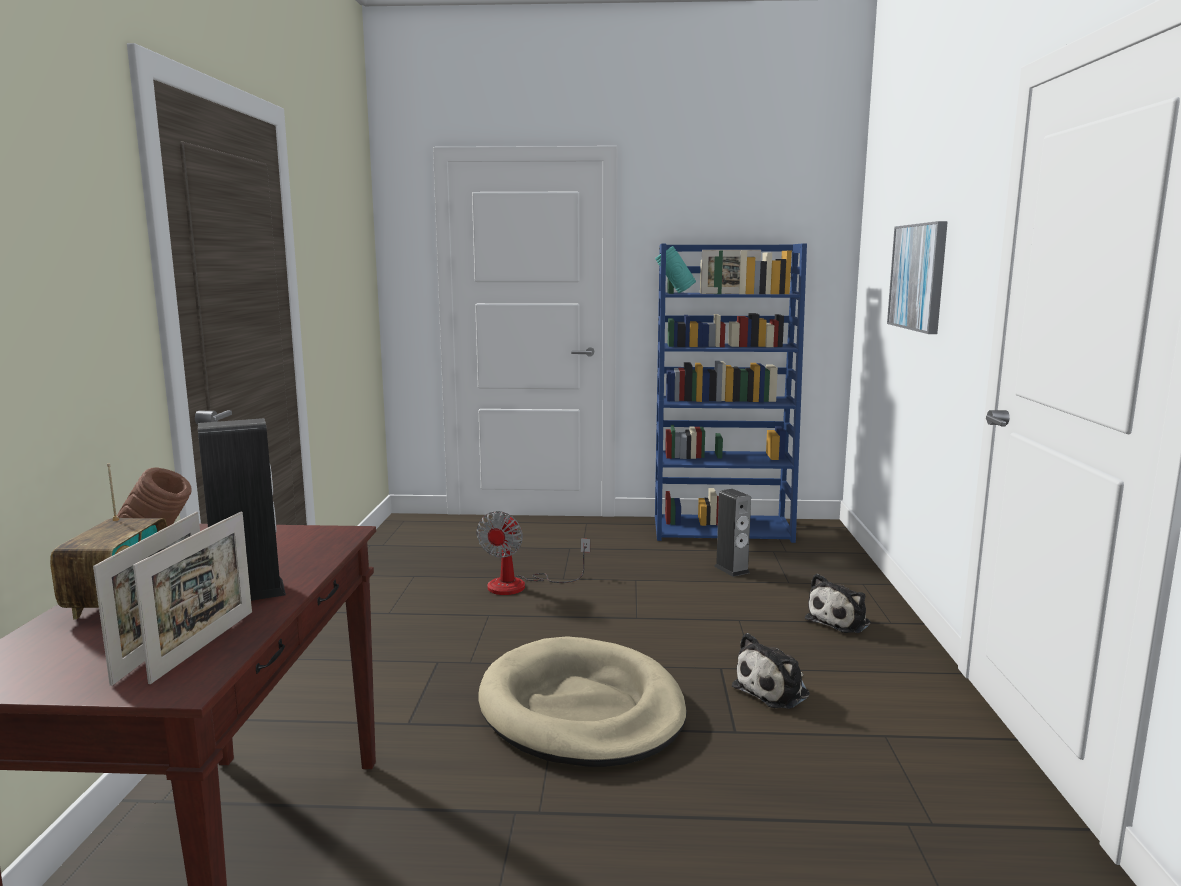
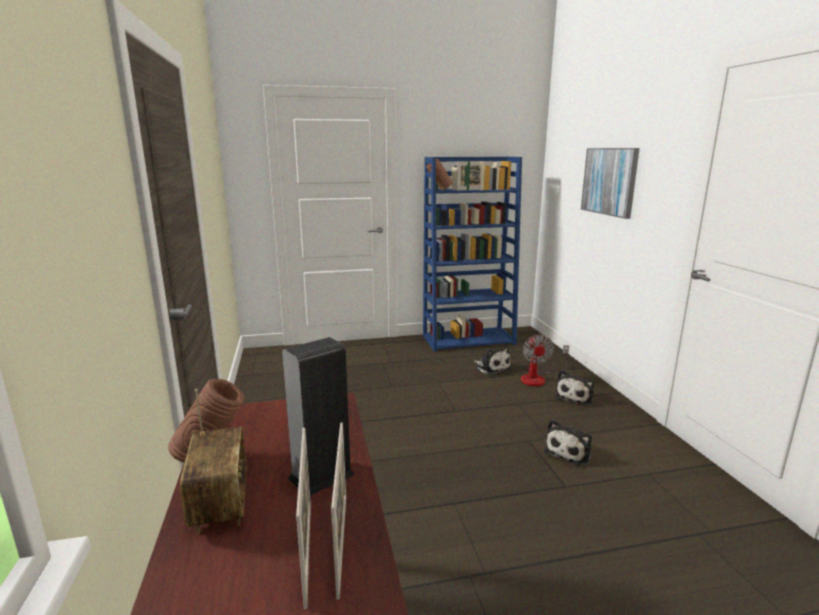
camera: 15 degrees left, 5 degrees up
(520, 585) = (367, 395): fan -> fan (538, 378)
(581, 709) = (464, 486): beige dog bed -> none
(675, 293) = (439, 190): turquoise vase -> brown vase
(731, 569) = (491, 368): speaker -> plush toy

